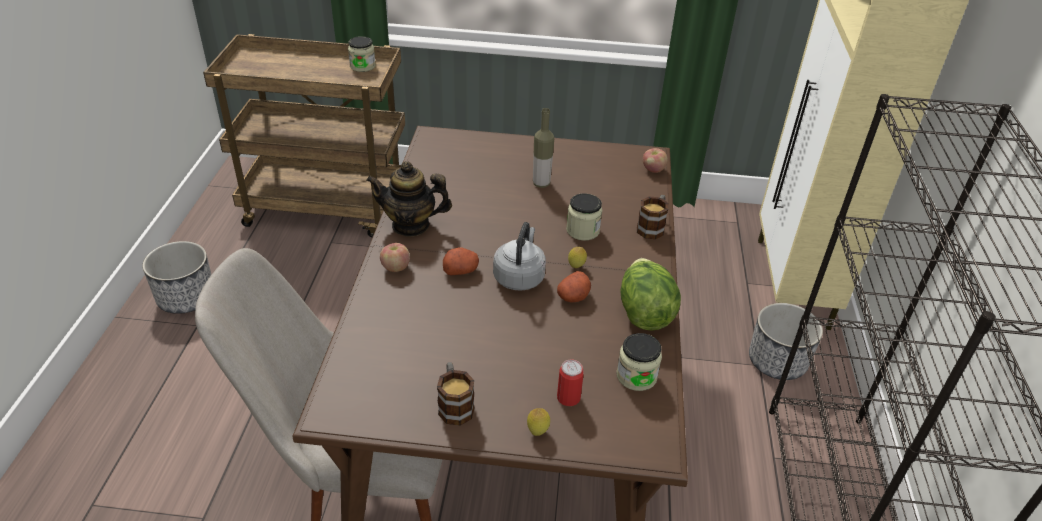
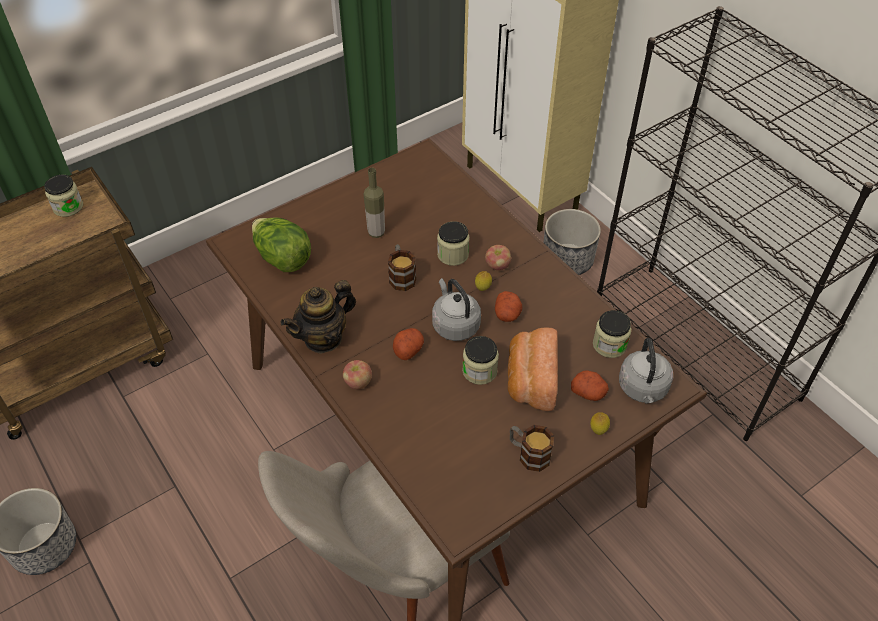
camera: 40 degrees left, 10 degrees up
(496, 320) = (479, 371): none -> jar
(529, 354) = (530, 380): none -> bread
(568, 398) = (589, 392): can -> potato
(623, 431) = (643, 389): none -> grey kettle
(644, 312) = (563, 293): lettuce -> lettuce (282, 258)
(652, 227) = (495, 219): mug -> mug (401, 276)
(653, 170) = (441, 167): apple -> apple (497, 266)

